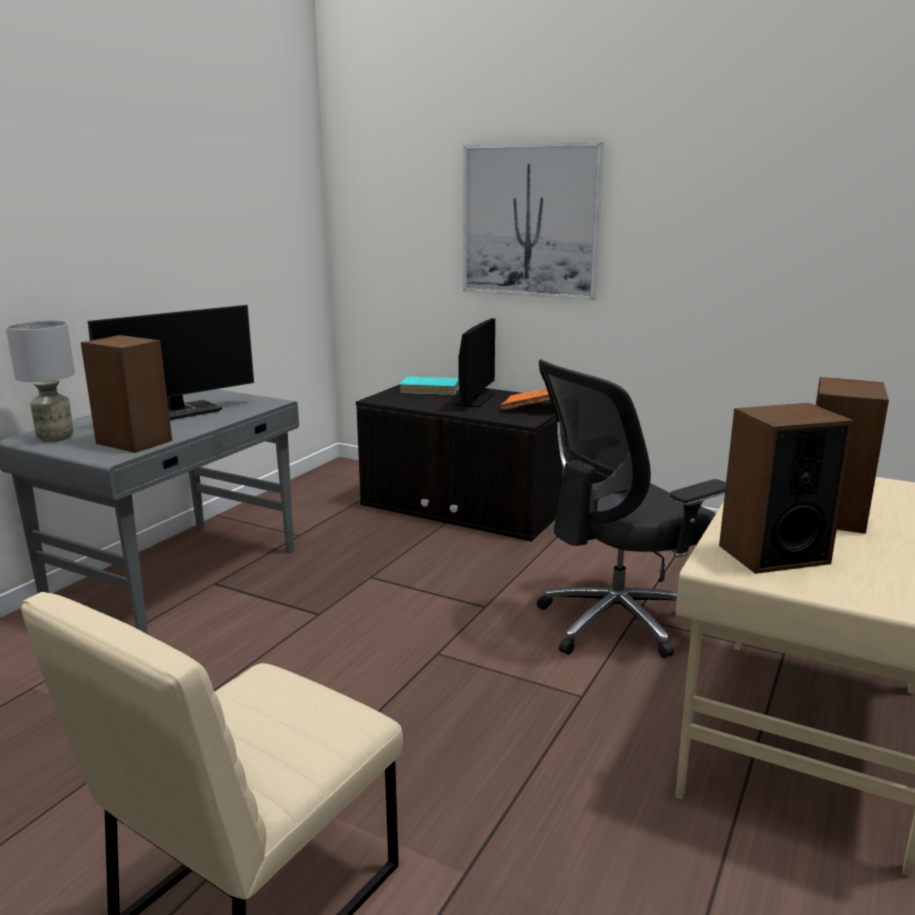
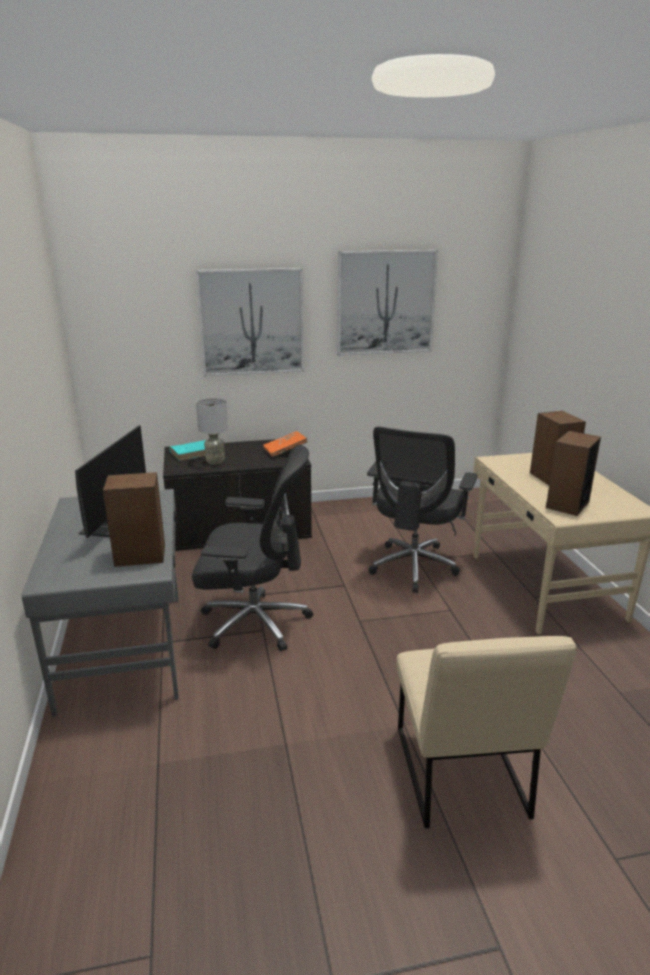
camera: 40 degrees left, 5 degrees up
(56, 437) = (68, 573): grey table lamp -> grey table lamp (215, 461)
(320, 603) = (253, 624): none -> office chair
(475, 399) = (238, 453): monitor -> none
(735, 201) = (386, 303): none -> picture

